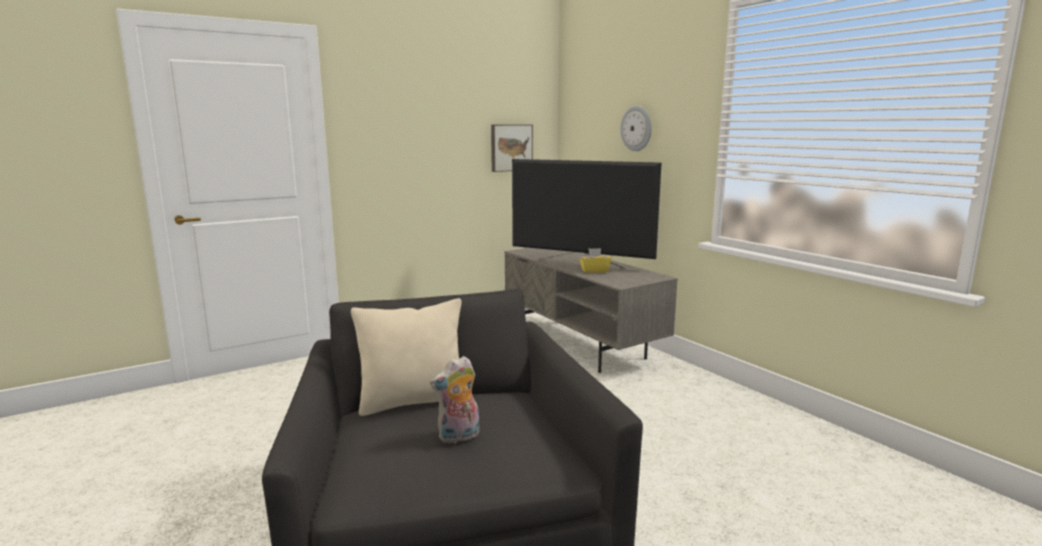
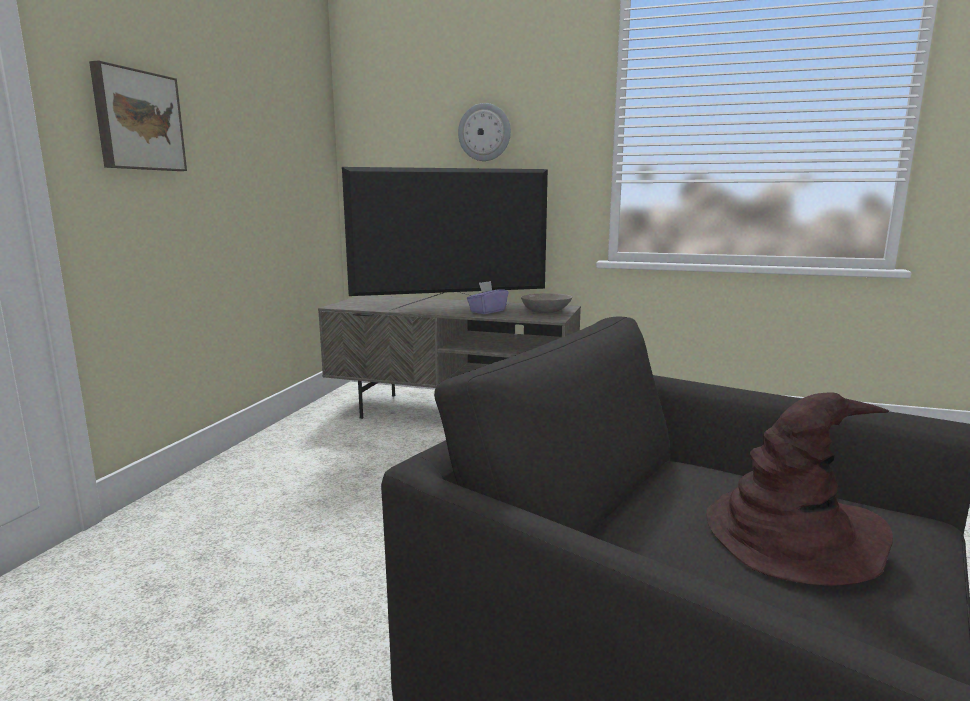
camera: 40 degrees left, 0 degrees up
(414, 402) = (623, 519): beige pillow -> none
(459, 437) = (793, 536): plush toy -> brown hat
(510, 147) = (294, 158): picture -> picture (137, 121)
(594, 271) = (487, 311): yellow tissue box -> purple tissue box
(634, 278) = (546, 311): none -> grey bowl

